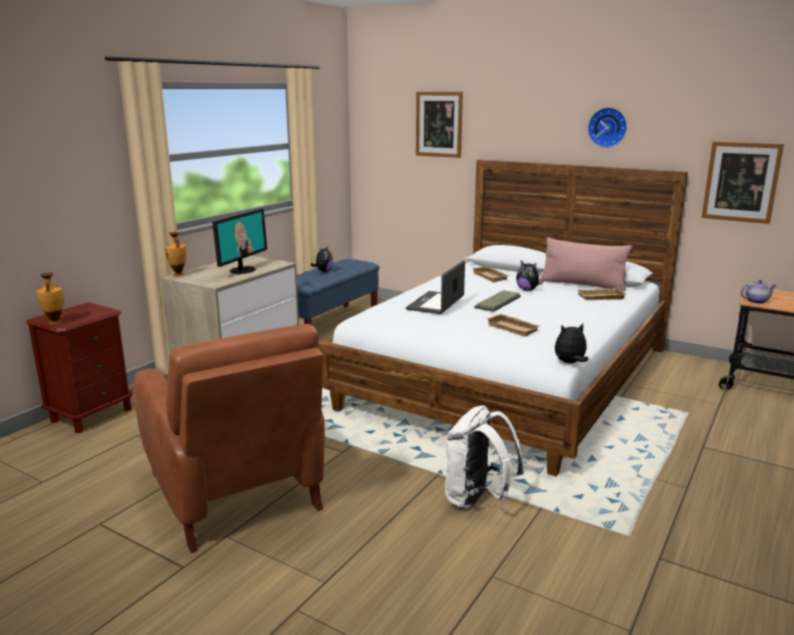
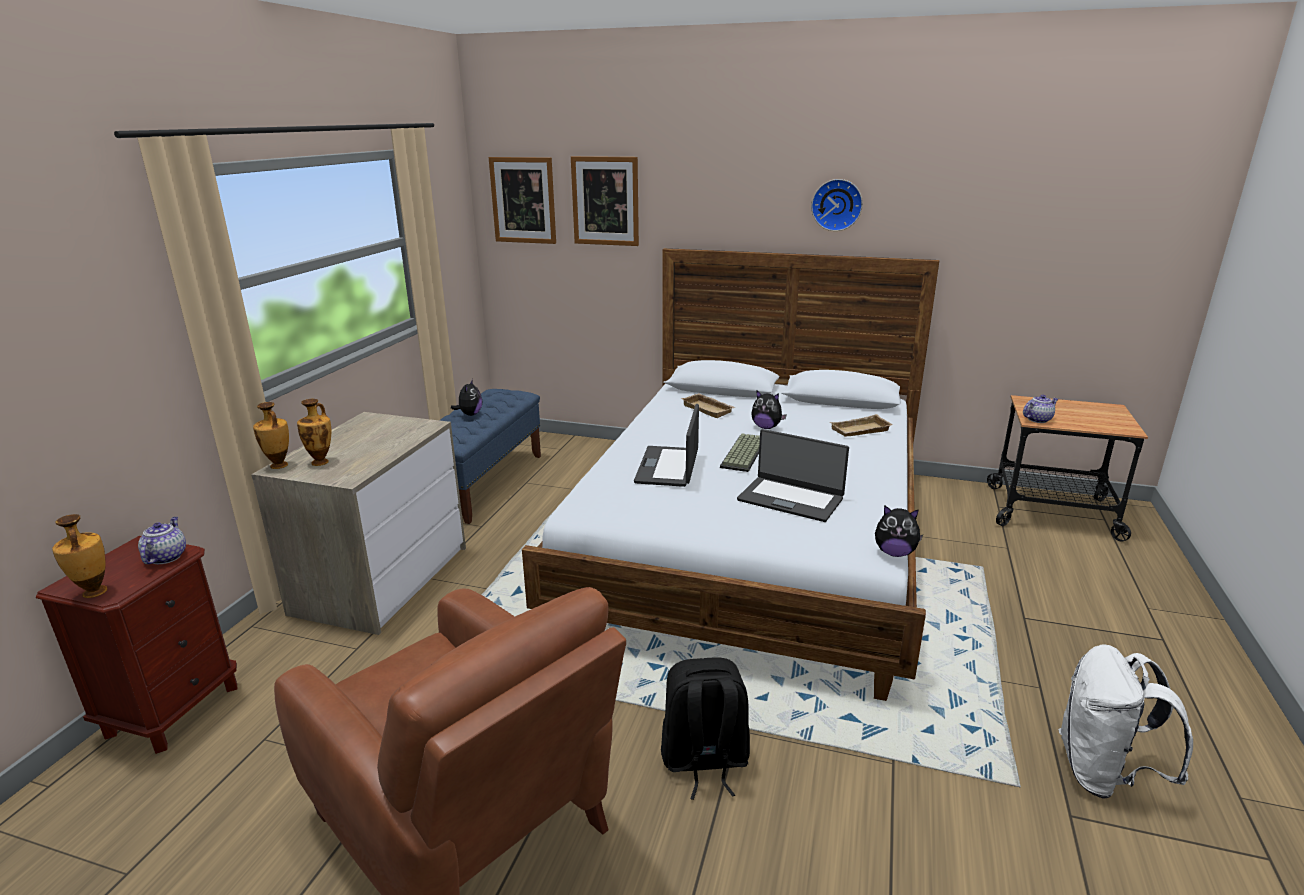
camera: 15 degrees left, 5 degrees up
(98, 312) = (166, 557): none -> teapot
(204, 275) = (321, 462): none -> vase
(242, 270) = (377, 445): monitor -> none
(404, 487) = (704, 761): none -> black backpack
(477, 500) = (809, 764): white backpack -> white backpack (1103, 773)
(514, 328) = (791, 499): beige tray -> laptop
(570, 363) = (894, 553): plush toy -> plush toy turned 135 degrees counterclockwise
(582, 284) = (825, 411): pink pillow -> none
(741, 182) = (1002, 271): picture -> picture (523, 200)

